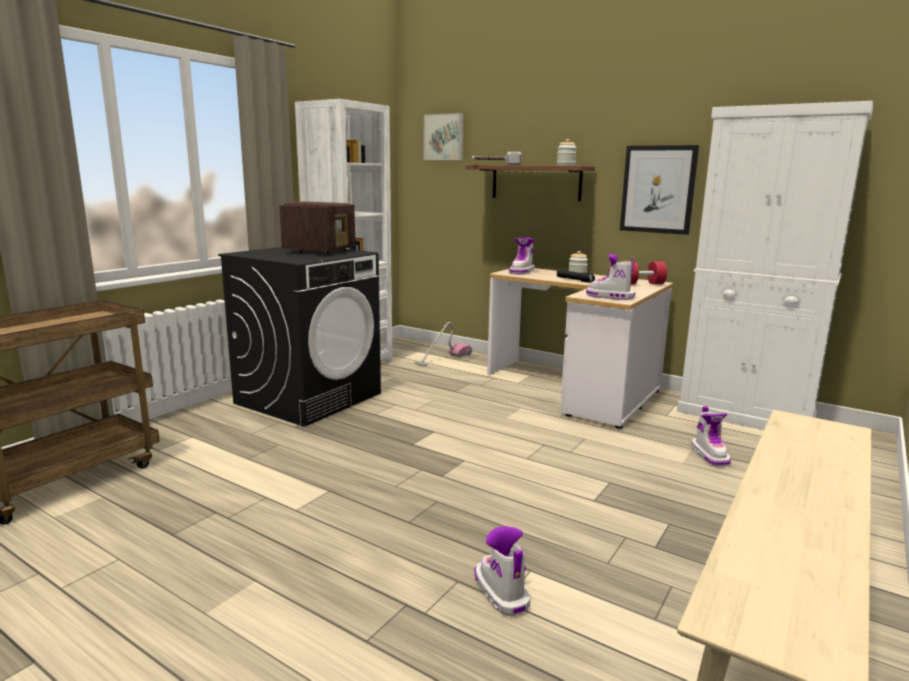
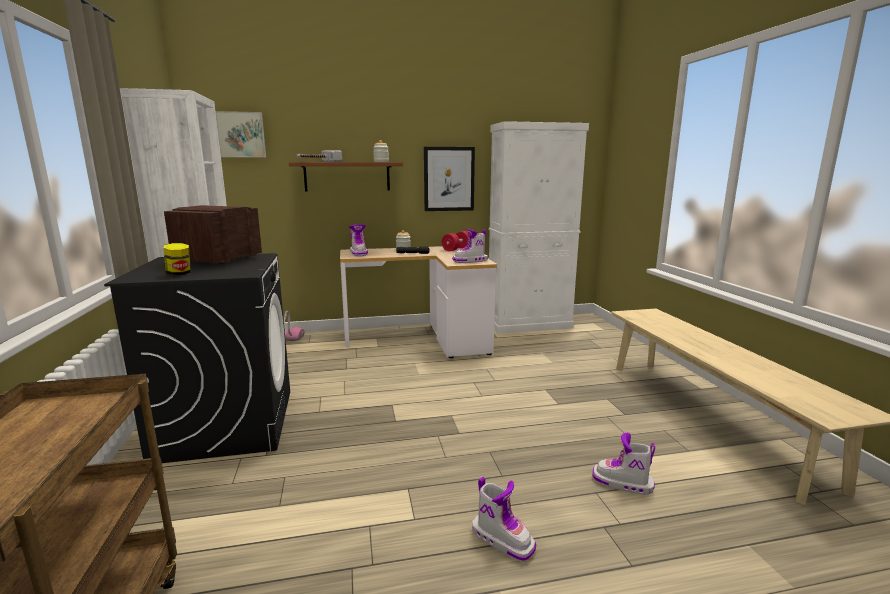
camera: 45 degrees left, 0 degrees up
(268, 255) = (179, 274): none -> jar
(320, 251) = (217, 260): radio -> radio turned 135 degrees counterclockwise
(710, 455) = (555, 353): boot -> boot (502, 539)

